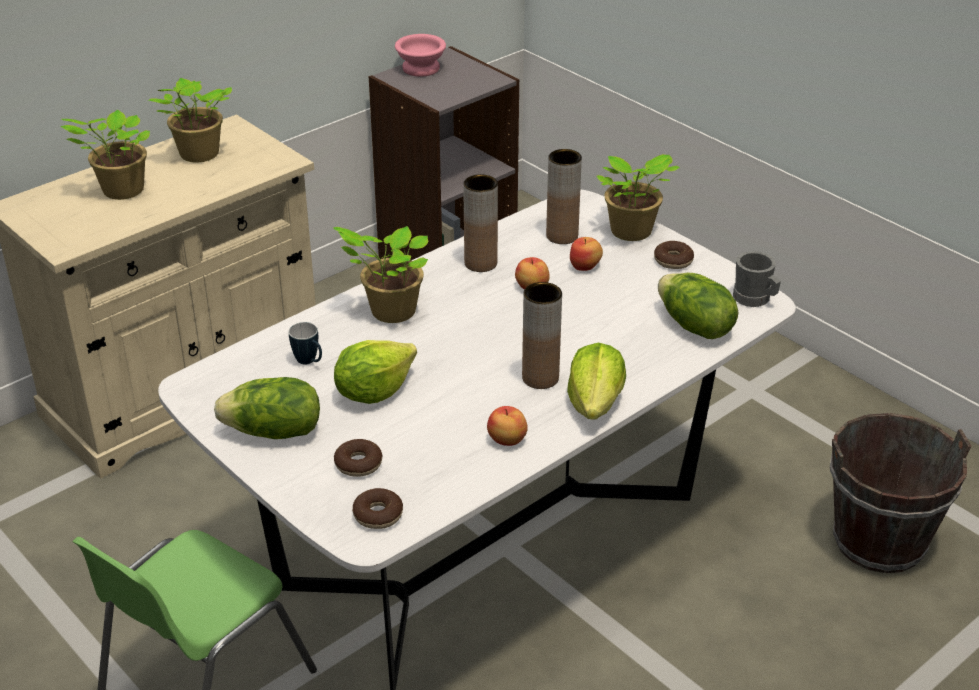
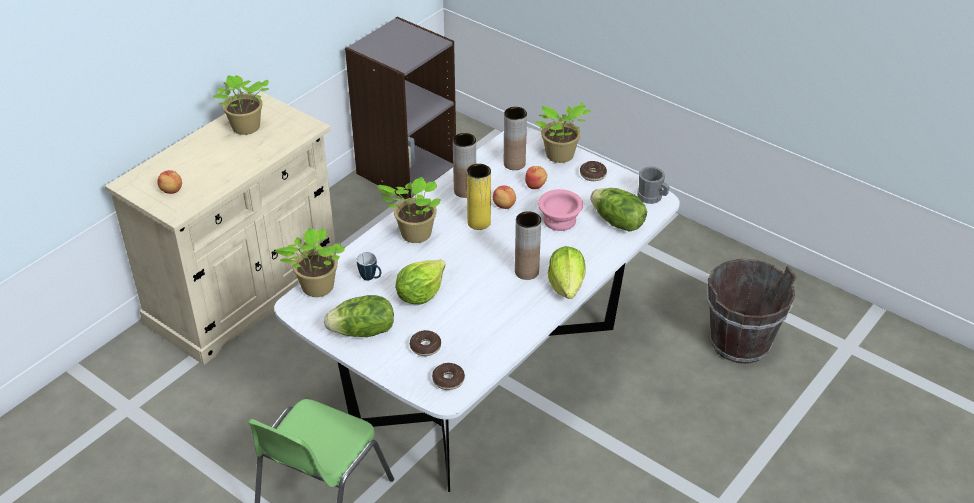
camera: 10 degrees left, 5 degrees up
(120, 191) = (199, 164): potted plant -> potted plant (316, 288)
(420, 68) = (380, 37): pink bowl -> pink bowl (558, 220)
(488, 306) = (479, 222): none -> yellow vase
(507, 440) = (516, 318): apple -> apple (171, 190)

